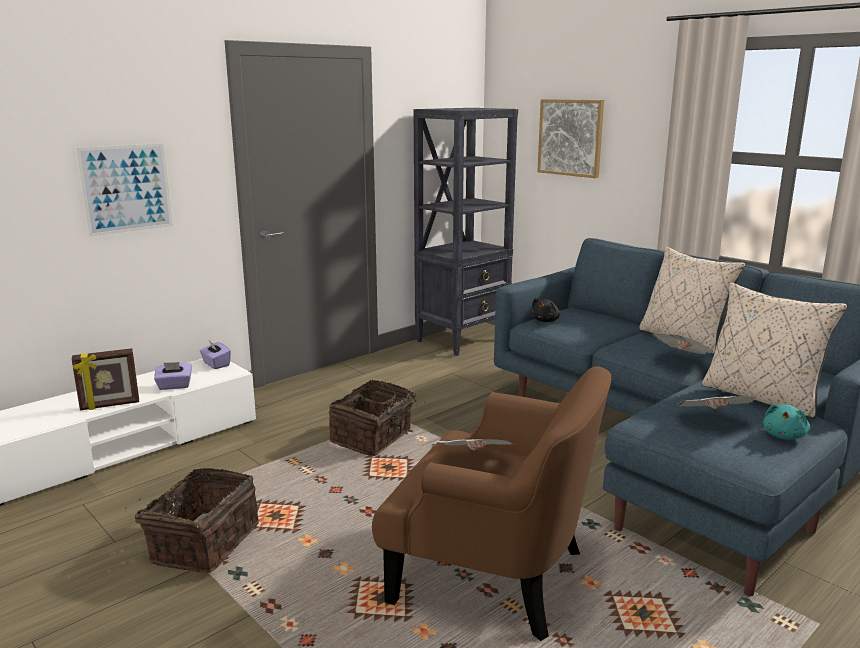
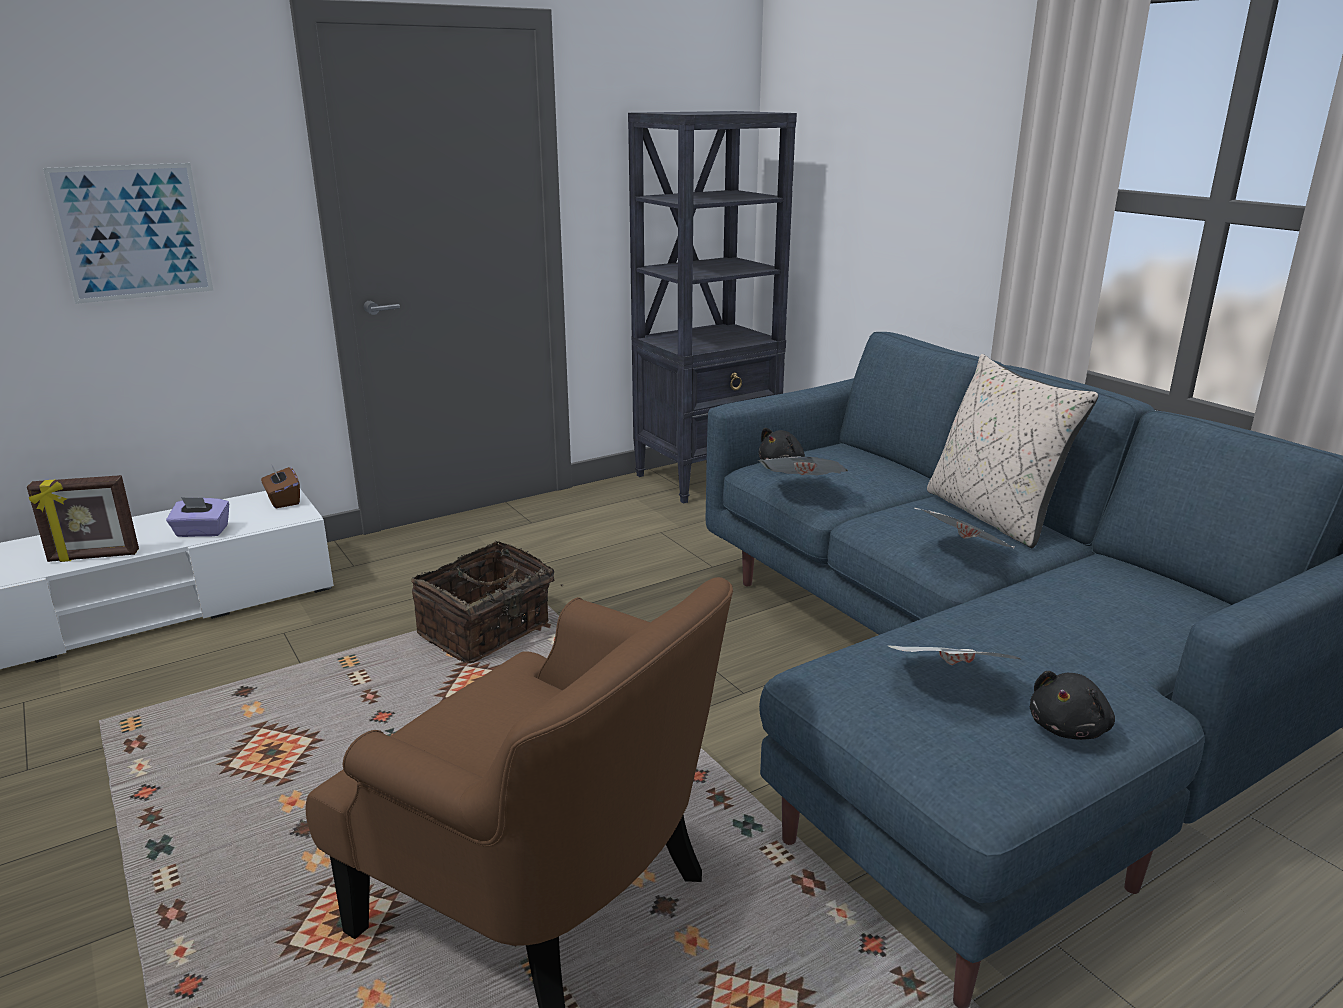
camera: 10 degrees right, 5 degrees up
(202, 543) = (143, 787): basket -> none
(216, 364) = (283, 500): purple tissue box -> brown tissue box
(474, 462) = (511, 718): newspaper -> newspaper (802, 489)
(570, 137) = (877, 162): picture -> none
(761, 397) = (1069, 642): beige pillow -> none
(784, 436) = (1069, 728): turquoise plush toy -> black plush toy

